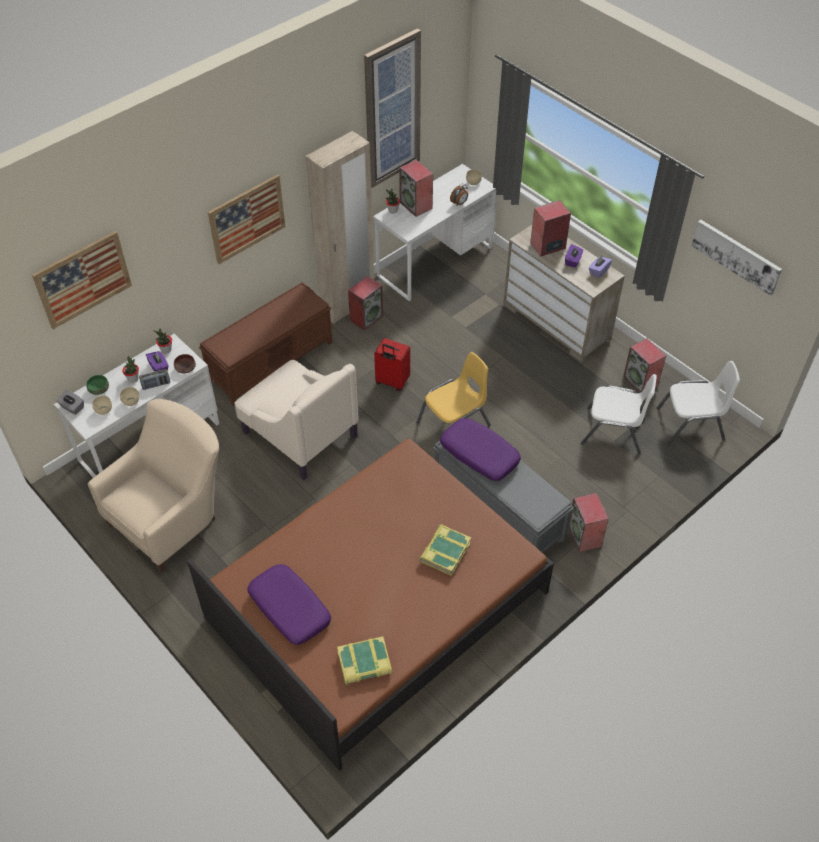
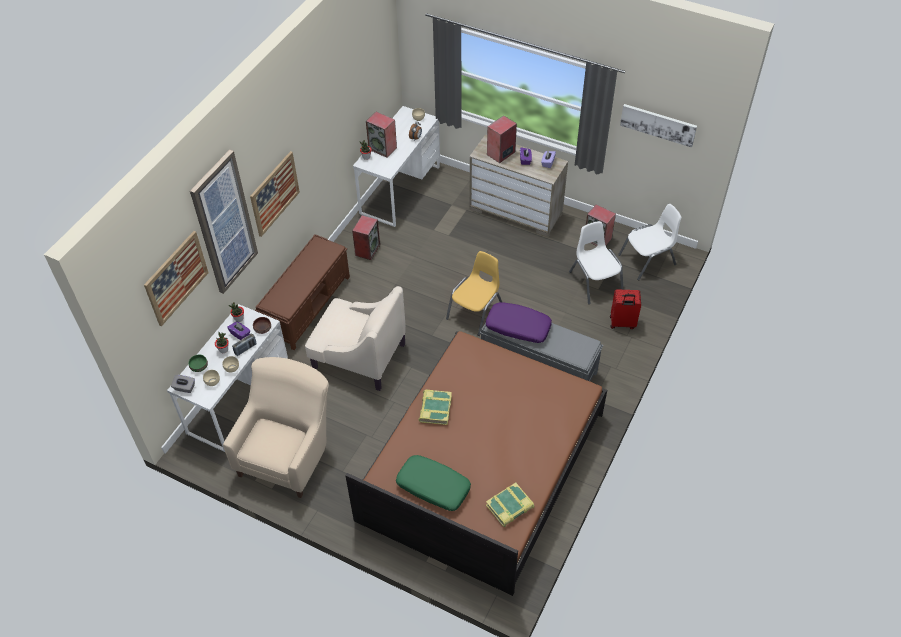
camera: 20 degrees left, 0 degrees up
(289, 609) = (433, 487): purple pillow -> green pillow
(347, 305) = (347, 244): beige wardrobe -> none
(392, 110) = (355, 76): picture -> picture (224, 223)
(392, 382) = (412, 294): red suitcase -> red suitcase (622, 323)
(444, 552) = (528, 407): book -> book (435, 409)
(585, 537) = (610, 366): speaker -> none
(613, 431) = (595, 282): white chair -> white chair turned 105 degrees counterclockwise

